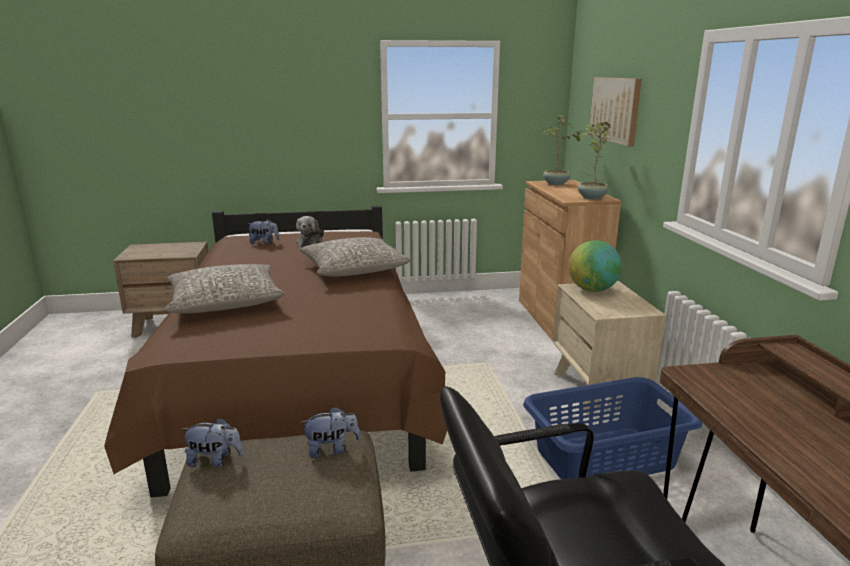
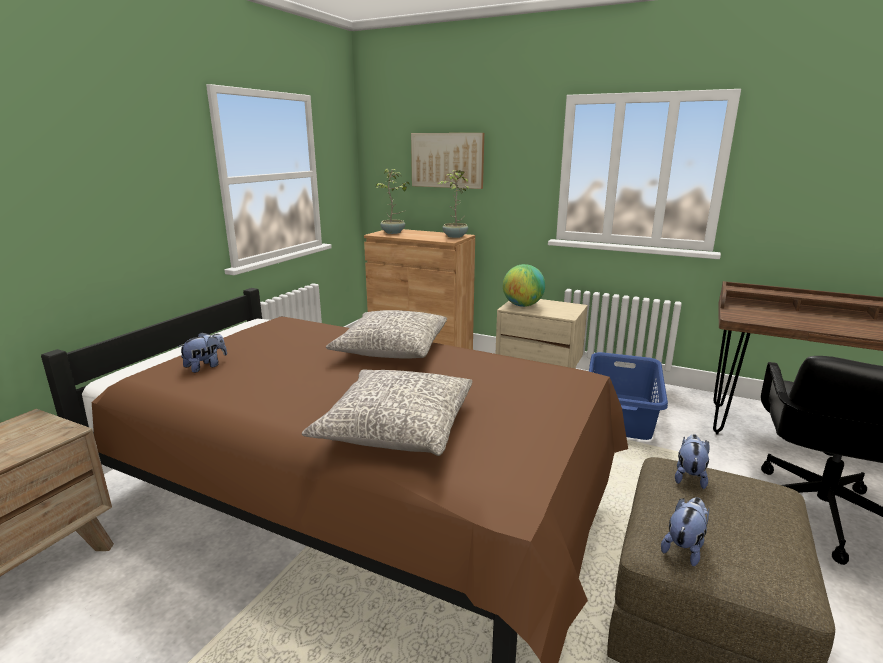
camera: 55 degrees left, 0 degrees up
(310, 243) = (264, 346): plush toy -> none

